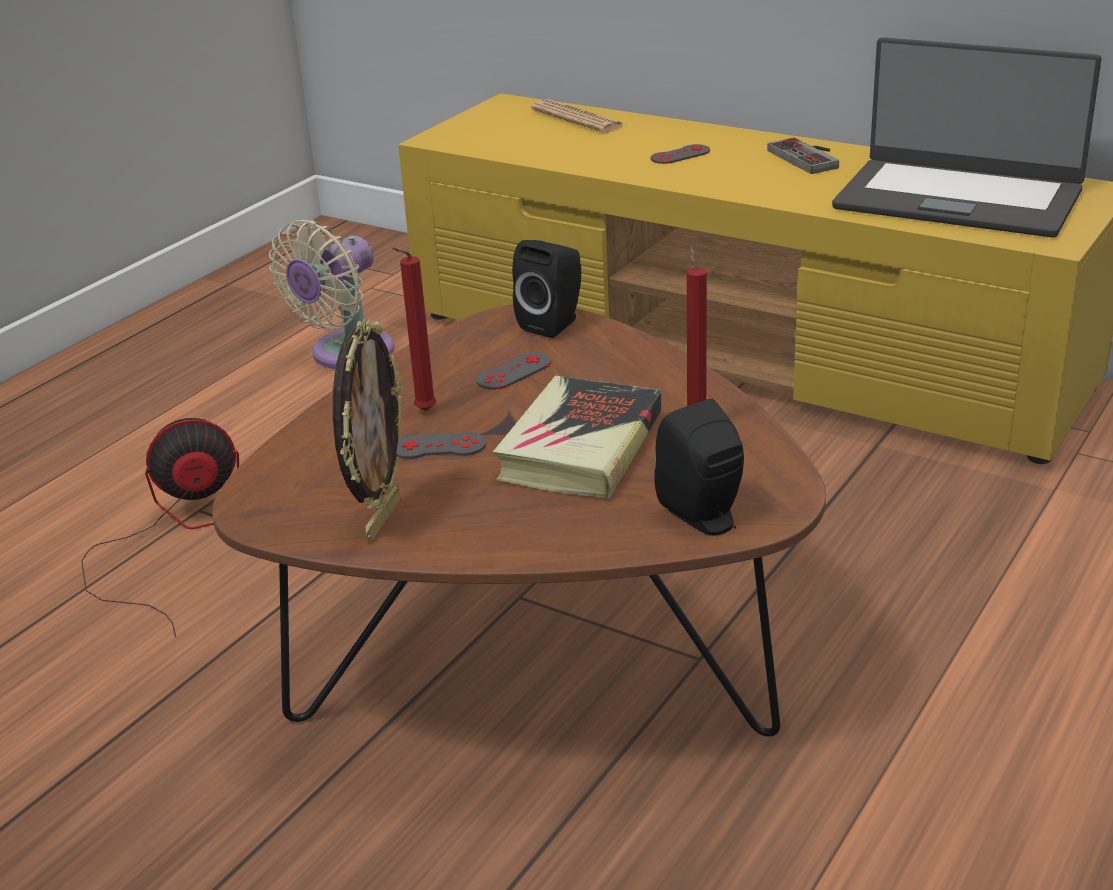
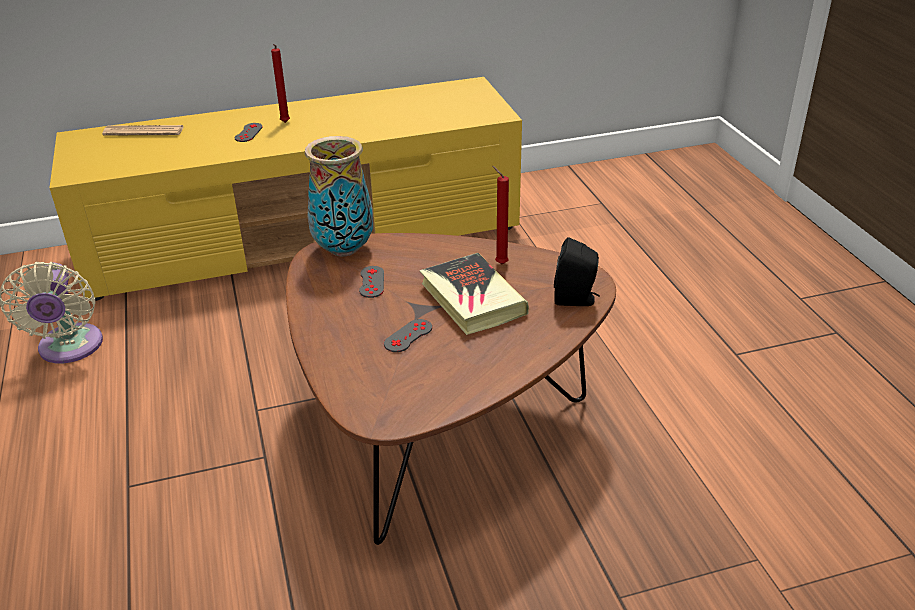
camera: 50 degrees left, 5 degrees up
(175, 535) = (137, 508): fan -> none
(381, 519) = (450, 383): picture frame -> none
(422, 412) = (366, 325): red candle -> red candle (285, 123)
(554, 324) = (344, 249): black speaker -> vase
(810, 157) = (320, 111): game controller -> none
(958, 198) = (426, 108): laptop -> none

